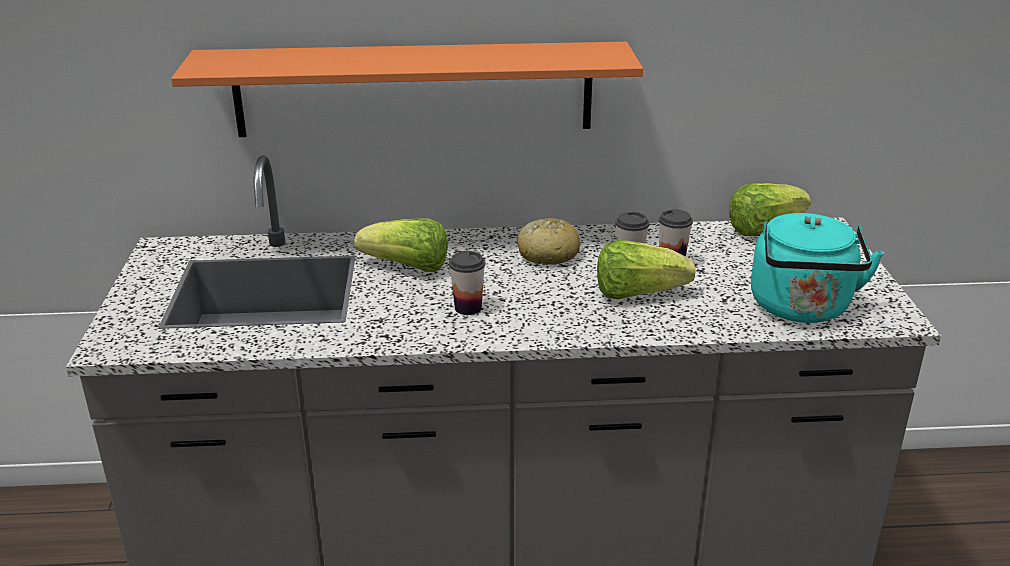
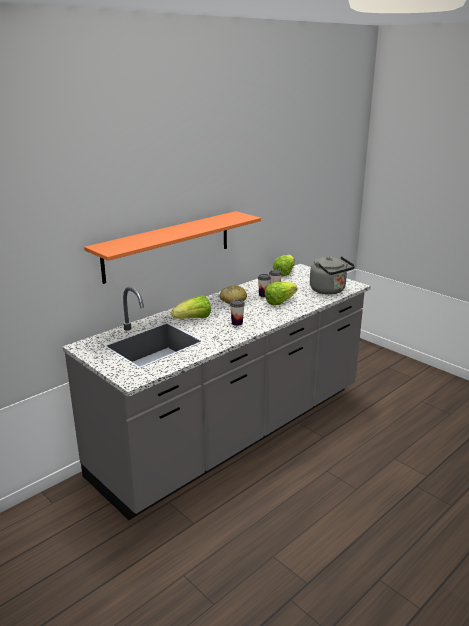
camera: 40 degrees left, 5 degrees down
(801, 309) = (329, 290): turquoise kettle -> grey kettle

